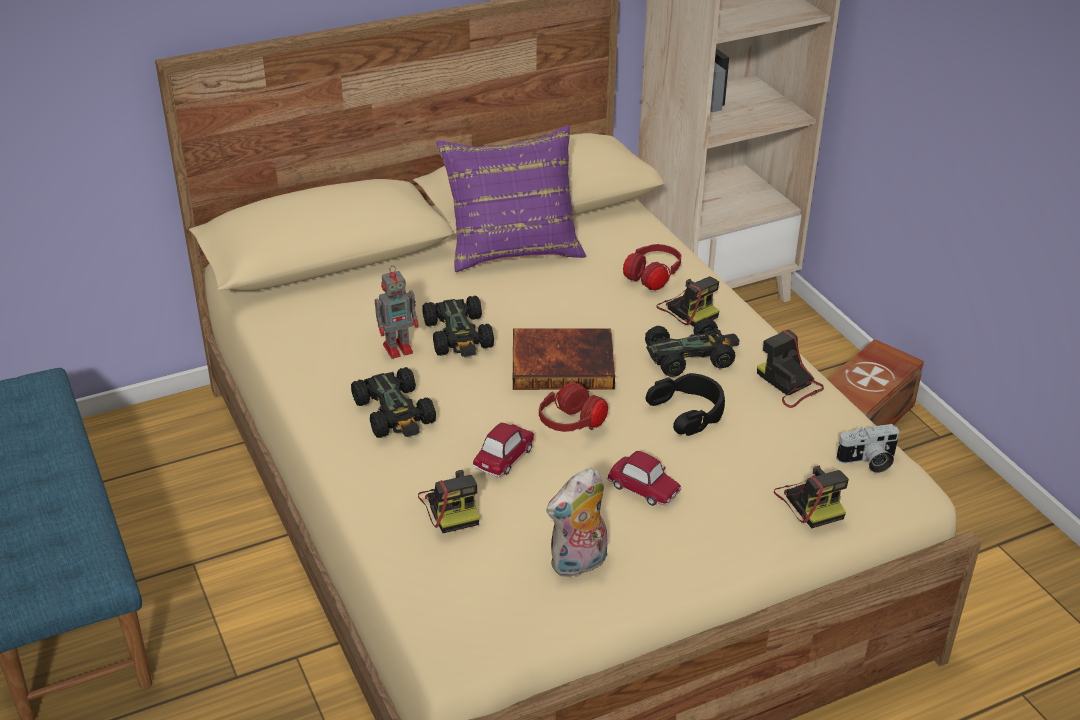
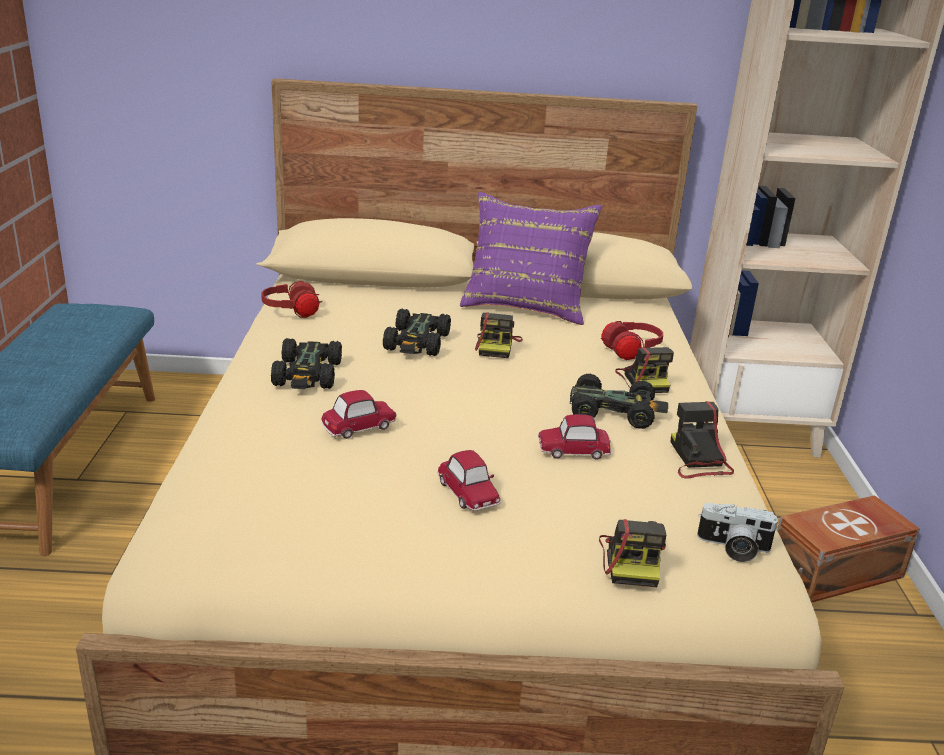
camera: 25 degrees right, 10 degrees down
(399, 348) = (362, 338): toy robot -> none
(451, 506) = (271, 445): camera -> camera (497, 346)
(563, 363) = (487, 383): book -> none
(572, 425) = (449, 426): red headphones -> red headphones (292, 313)
(579, 564) = (340, 530): plush toy -> none
(688, 411) = (573, 450): black headphones -> toy car

